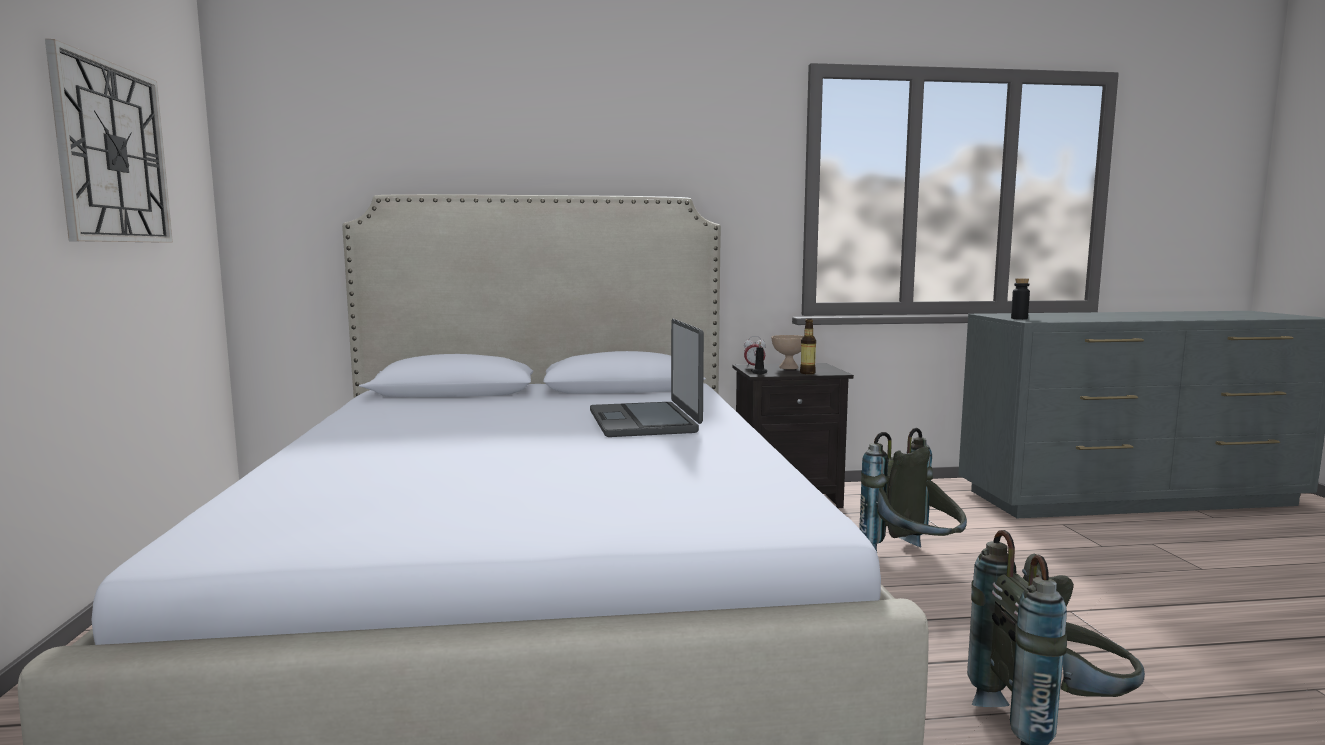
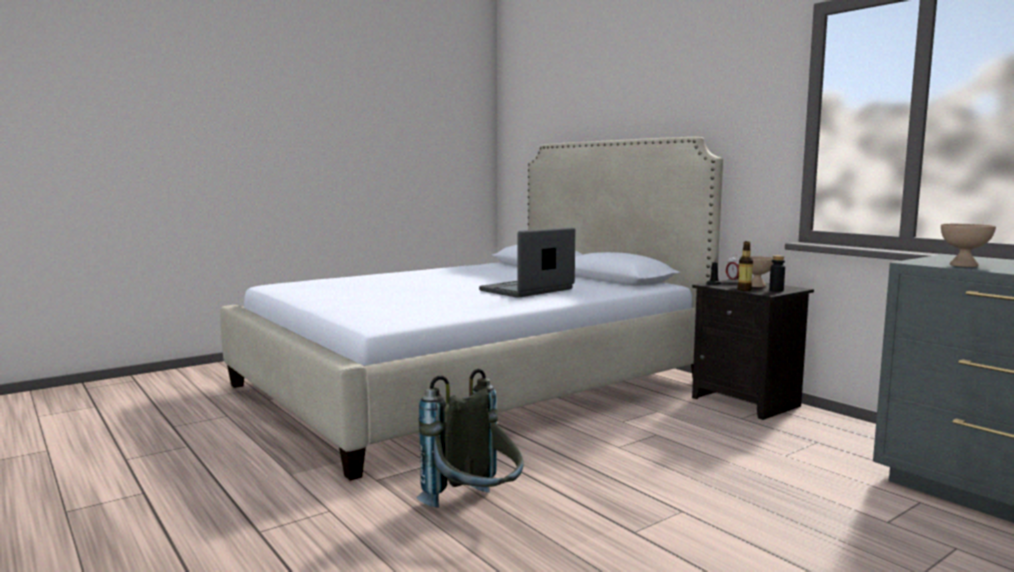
camera: 60 degrees right, 0 degrees up
(112, 153) = (411, 133): wall clock -> none
(913, 561) = (689, 452): grey backpack -> none
(1019, 318) = (929, 260): black bottle -> black bottle (776, 290)
(1056, 319) = (962, 265): none -> beige bowl

